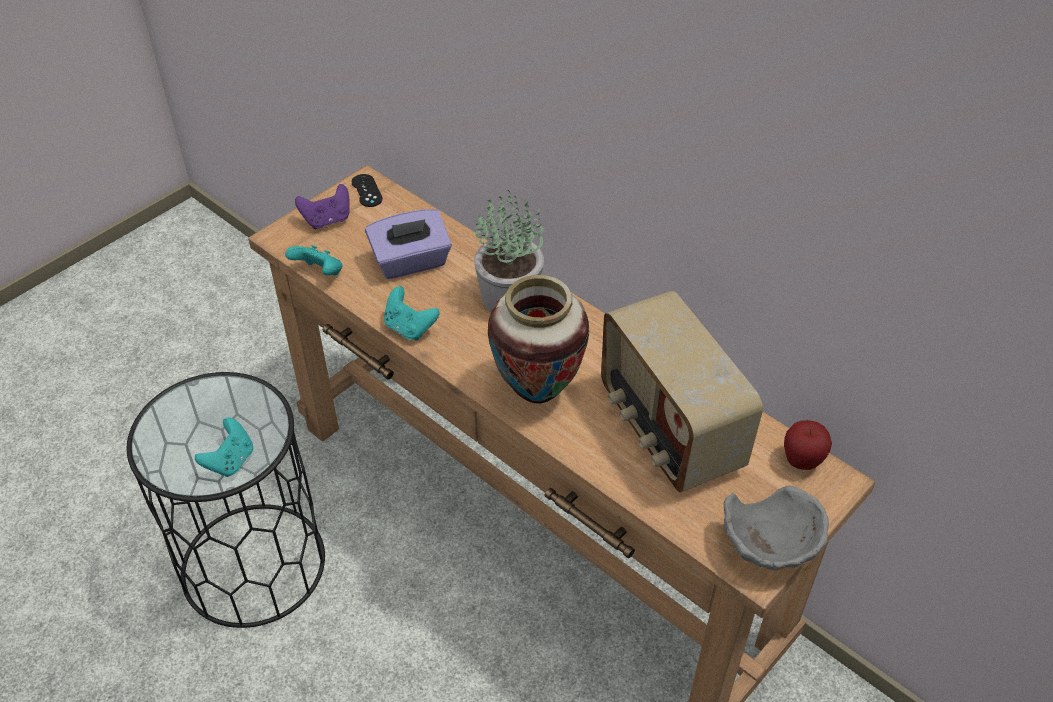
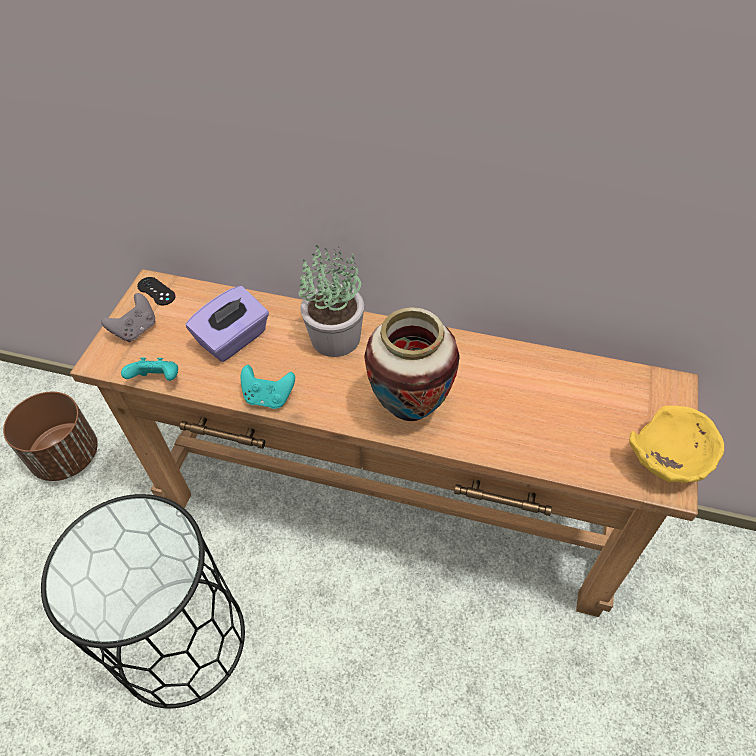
camera: 25 degrees left, 5 degrees up
(230, 461) = (158, 583): turquoise game controller -> none
(240, 342) = (67, 456): none -> brown planter
(327, 220) = (136, 330): purple game controller -> grey game controller
(668, 430) = (530, 398): radio -> none
(768, 549) = (667, 463): grey bowl -> yellow bowl
(801, 461) = (640, 381): apple -> none

